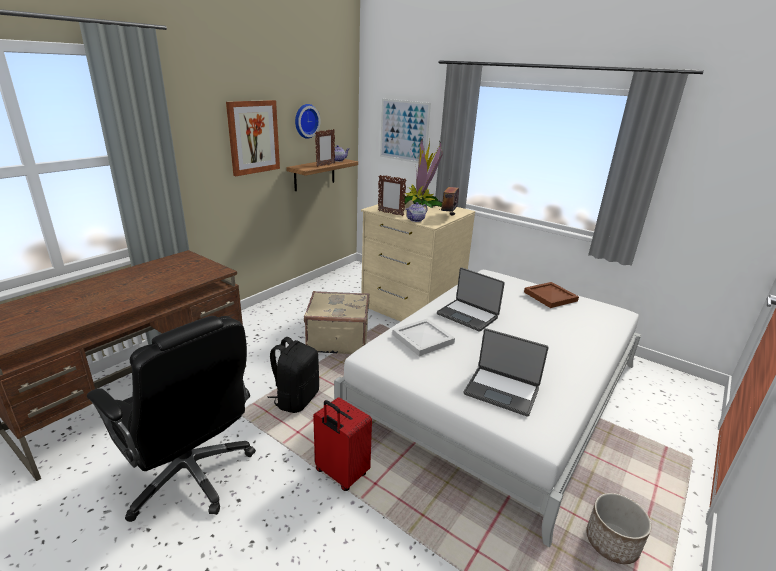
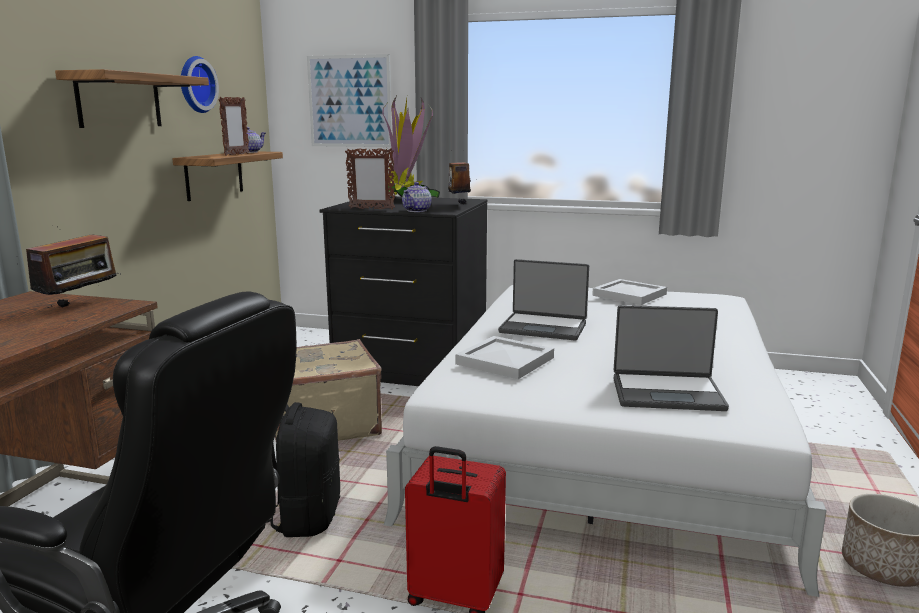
camera: 20 degrees left, 10 degrees down
(201, 267) = (80, 305): none -> radio
(253, 137) = (119, 101): picture -> shelf
(411, 307) = (411, 365): beige dresser -> black dresser
(551, 296) = (630, 295): brown tray -> white tray

